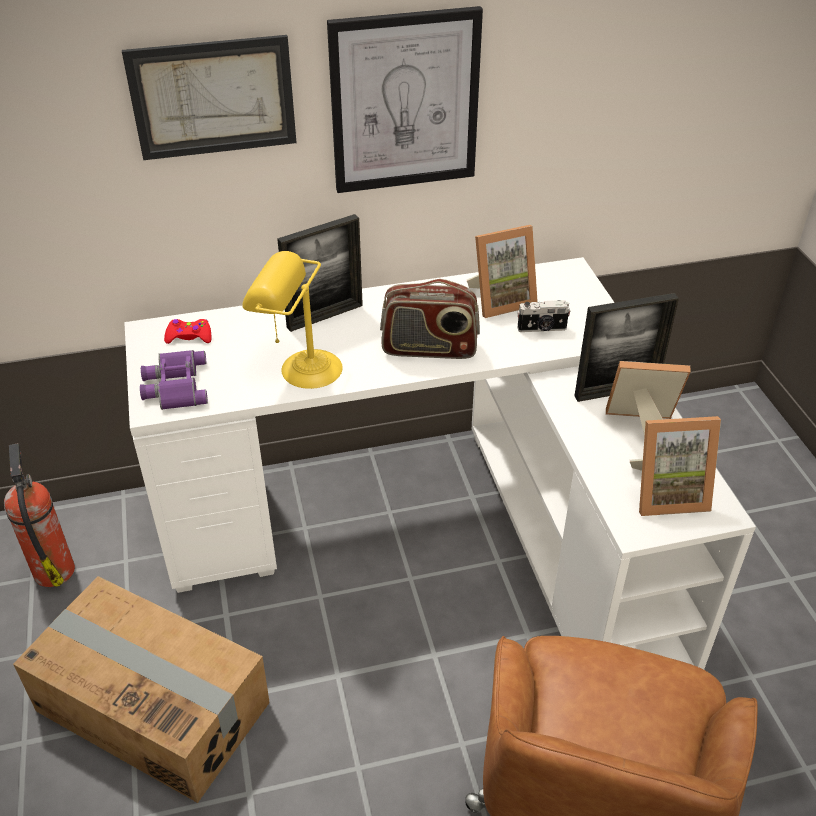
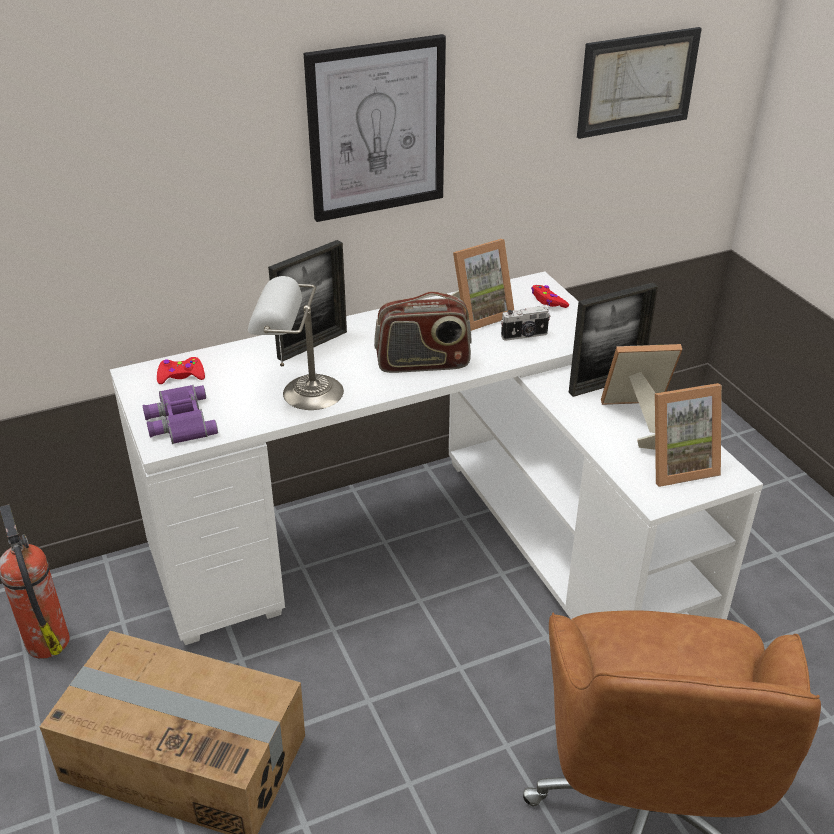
camera: 10 degrees left, 5 degrees down
(213, 97) = (197, 133): picture -> picture (637, 82)
(298, 367) = (299, 392): yellow table lamp -> white table lamp
(577, 292) = (548, 301): none -> red game controller

